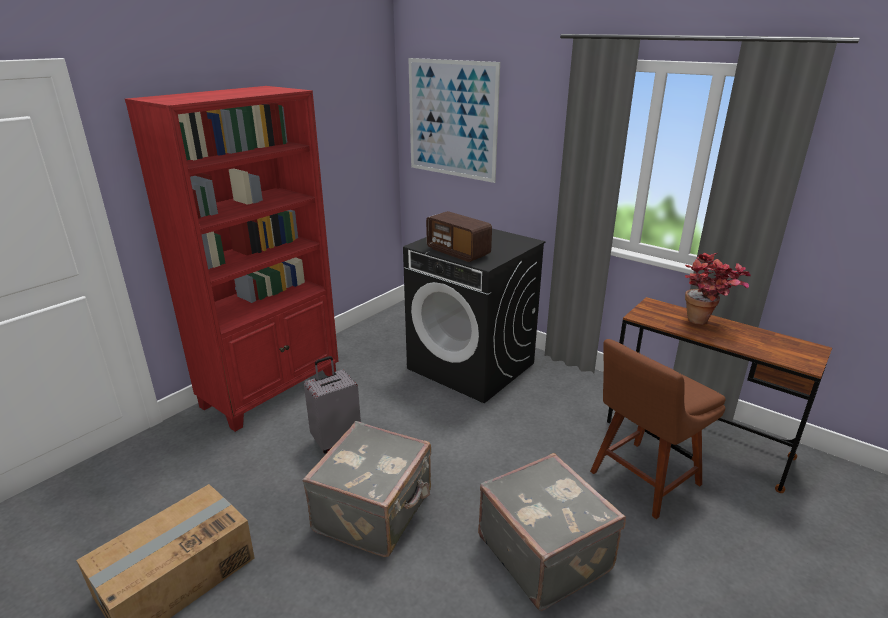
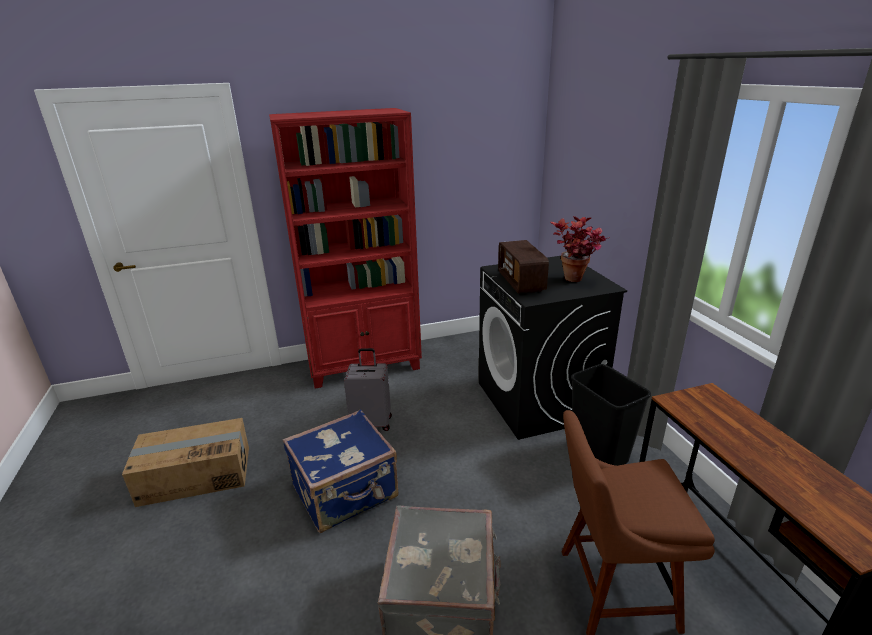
camera: 35 degrees right, 0 degrees up
(375, 511) = (346, 492): grey suitcase -> blue suitcase
(452, 119) = (581, 148): picture -> none
(553, 390) = (600, 454): none -> black trash can
(704, 323) = (755, 437): potted plant -> potted plant (576, 282)

